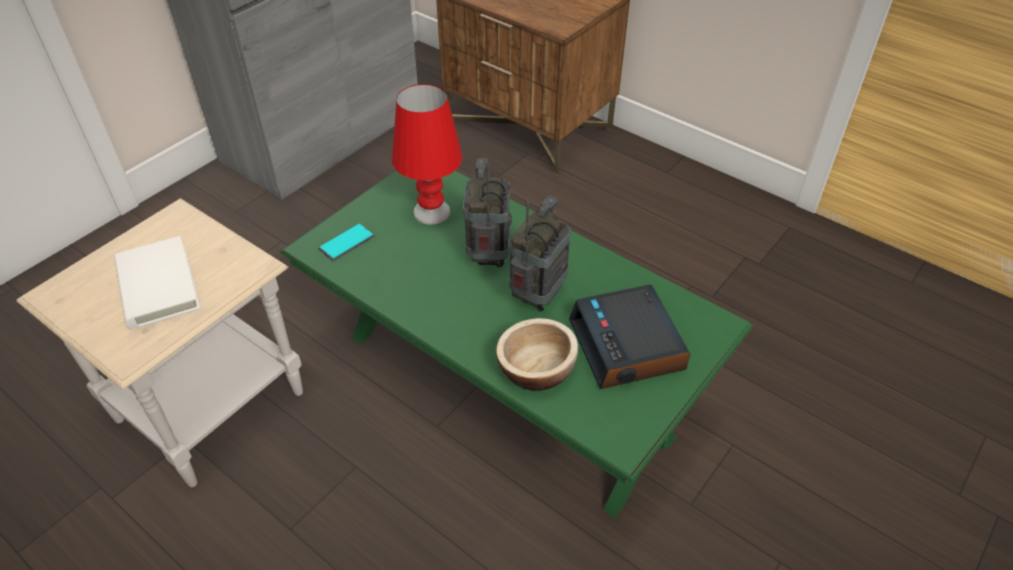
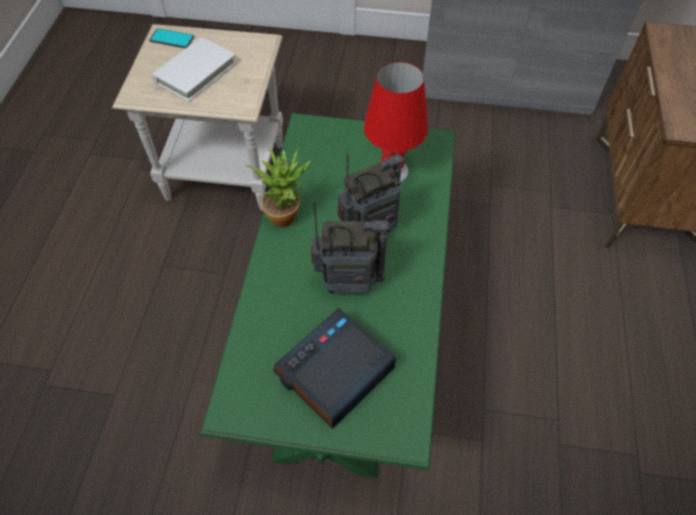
camera: 60 degrees right, 10 degrees up
(346, 242) = (322, 141): phone -> phone (172, 39)
(414, 307) = (286, 213): none -> potted plant
(536, 370) = (271, 319): bowl -> none

